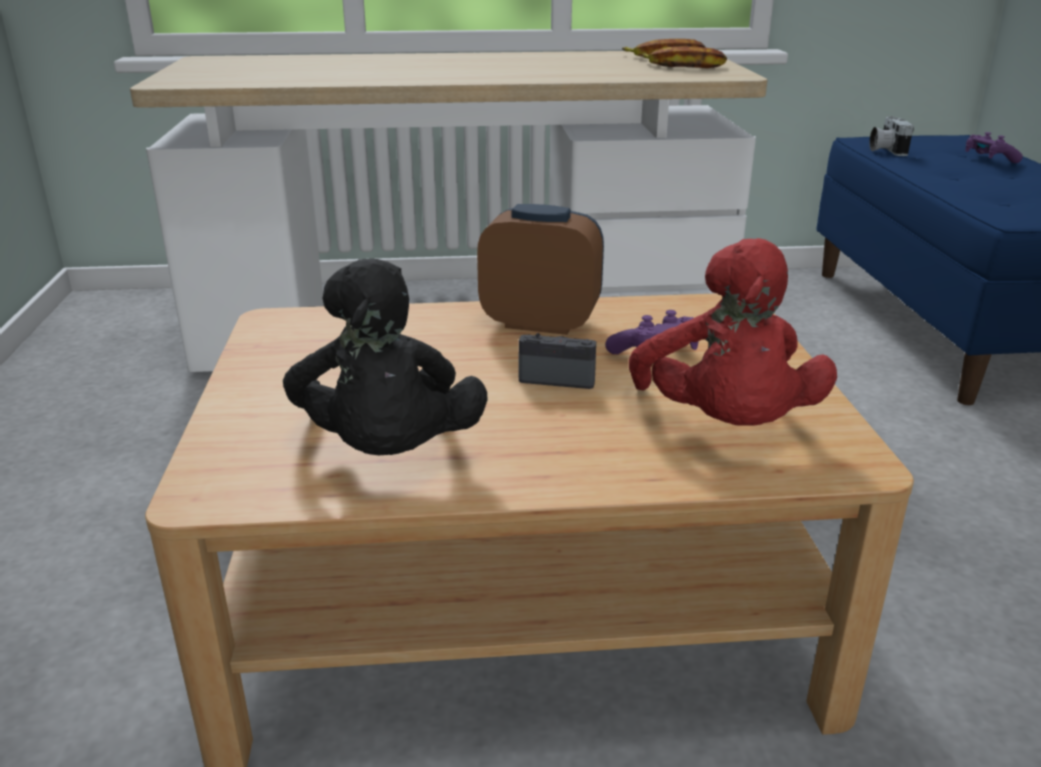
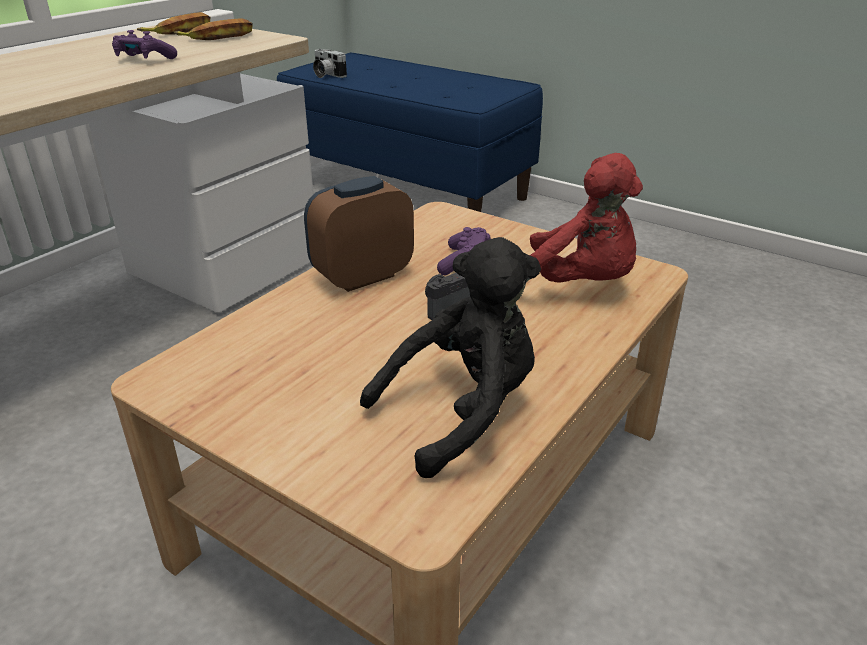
camera: 50 degrees left, 5 degrees up
(387, 452) = (462, 412): black plush toy -> black plush toy turned 60 degrees counterclockwise
(988, 159) = (391, 67): purple game controller -> purple game controller (144, 60)

